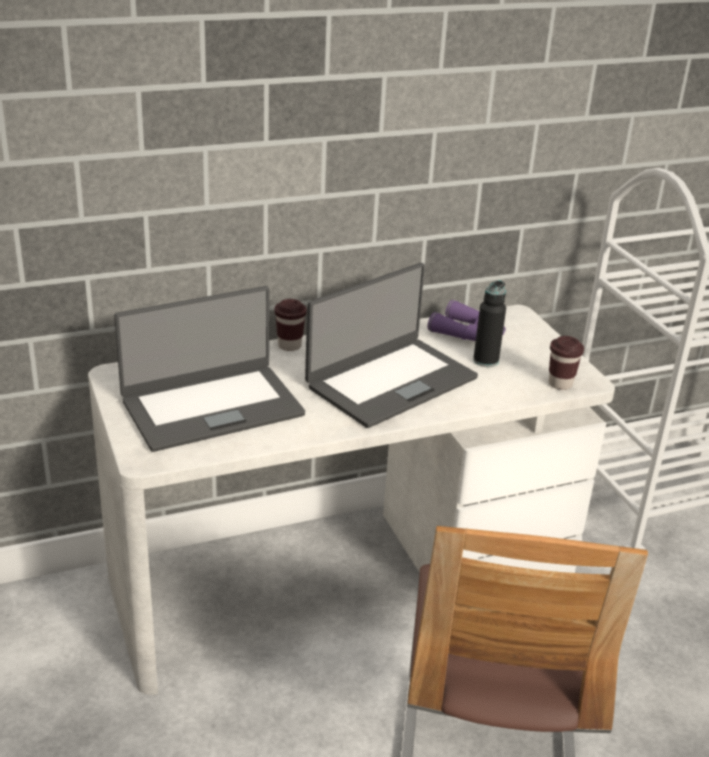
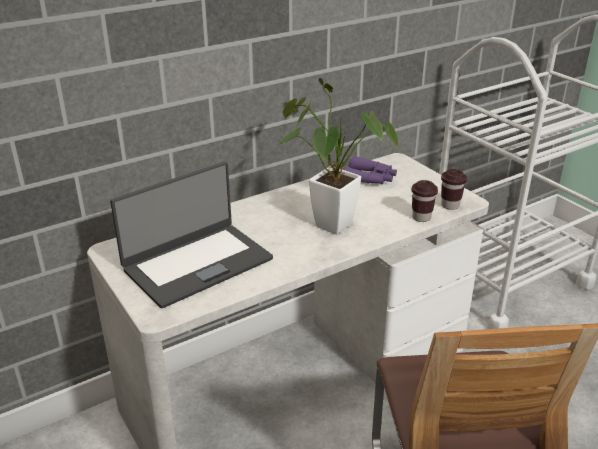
camera: 10 degrees left, 0 degrees up
(289, 345) = (240, 207): brown cup -> brown cup (421, 217)
(390, 381) = (327, 222): laptop -> potted plant
(485, 361) = (390, 196): black bottle -> none

